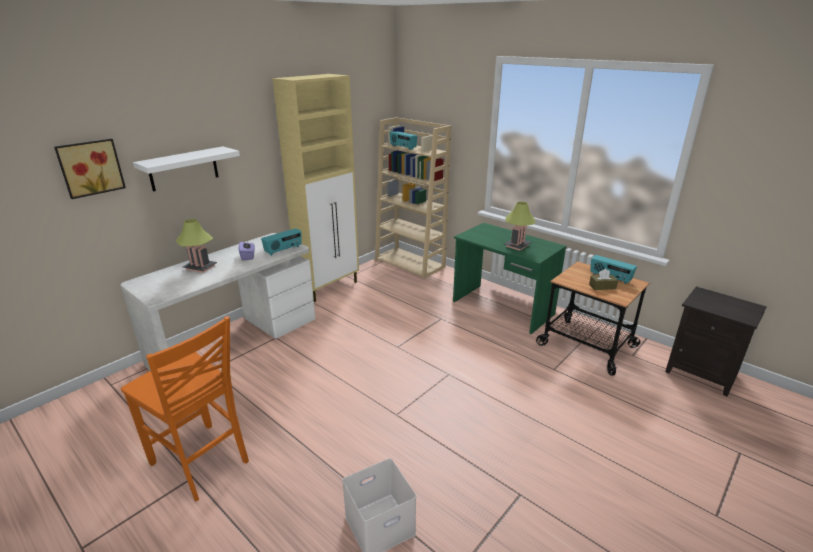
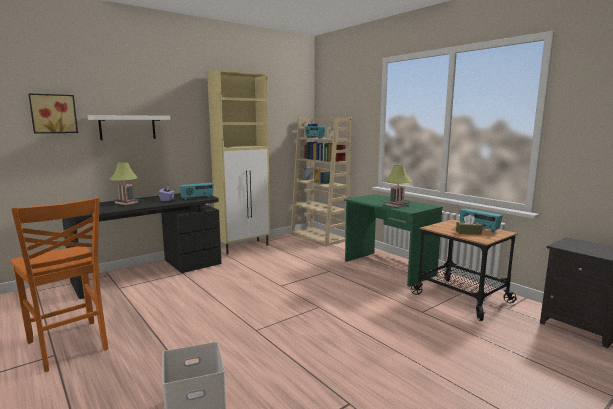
camera: 10 degrees right, 15 degrees down
(235, 340) = (150, 272): white desk -> black desk

